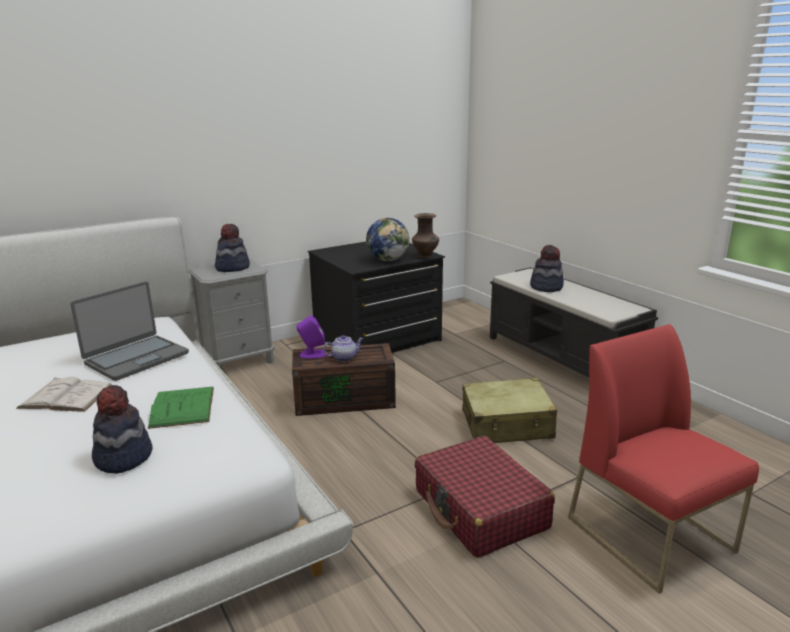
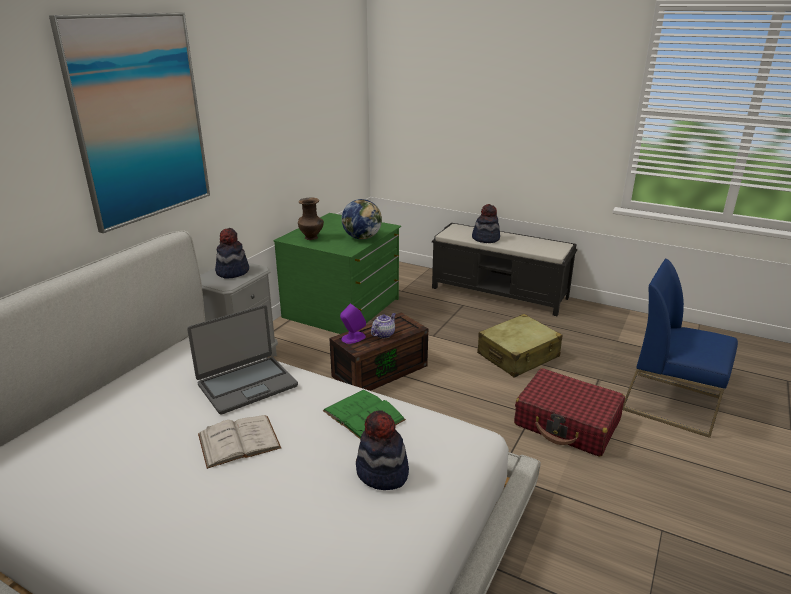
camera: 30 degrees left, 5 degrees up
(136, 358) = (247, 385): laptop -> laptop turned 45 degrees clockwise
(147, 110) = (140, 119): none -> picture
(377, 337) = (343, 308): black dresser -> green dresser
(425, 256) = (387, 228): brown vase -> brown vase (312, 238)
(651, 534) = (672, 403): red chair -> blue chair

